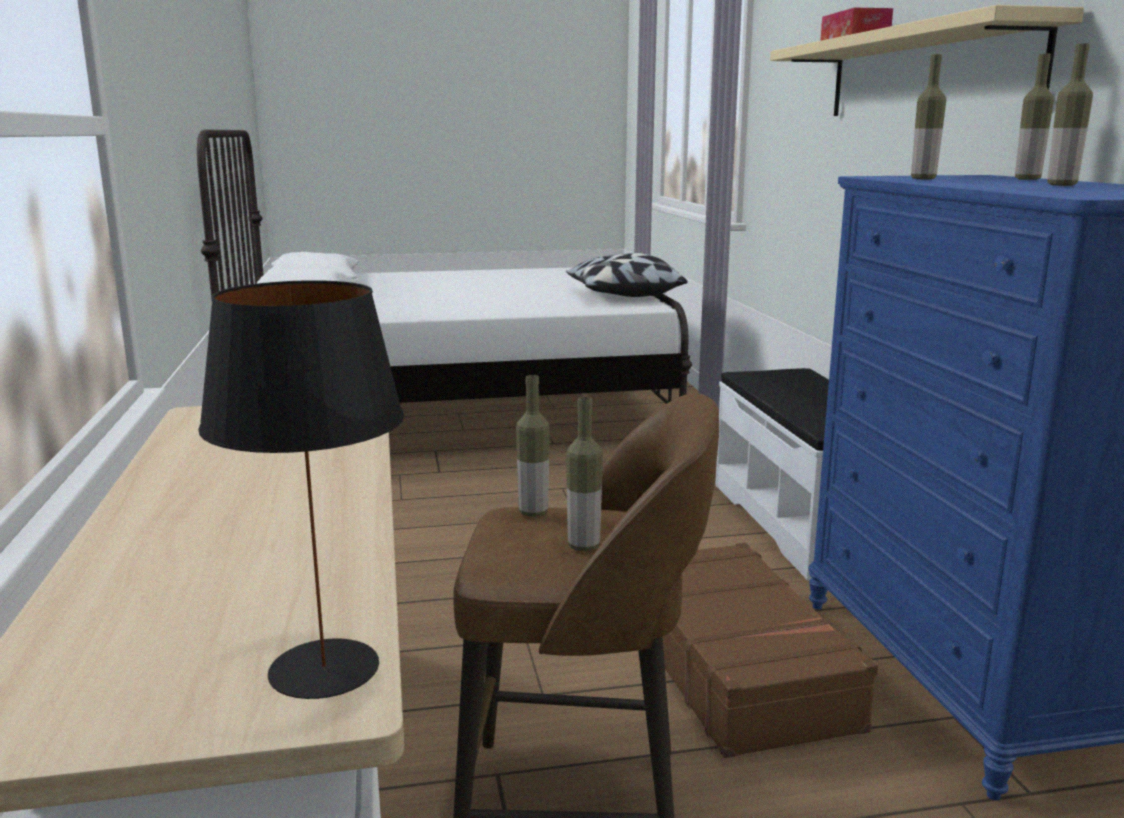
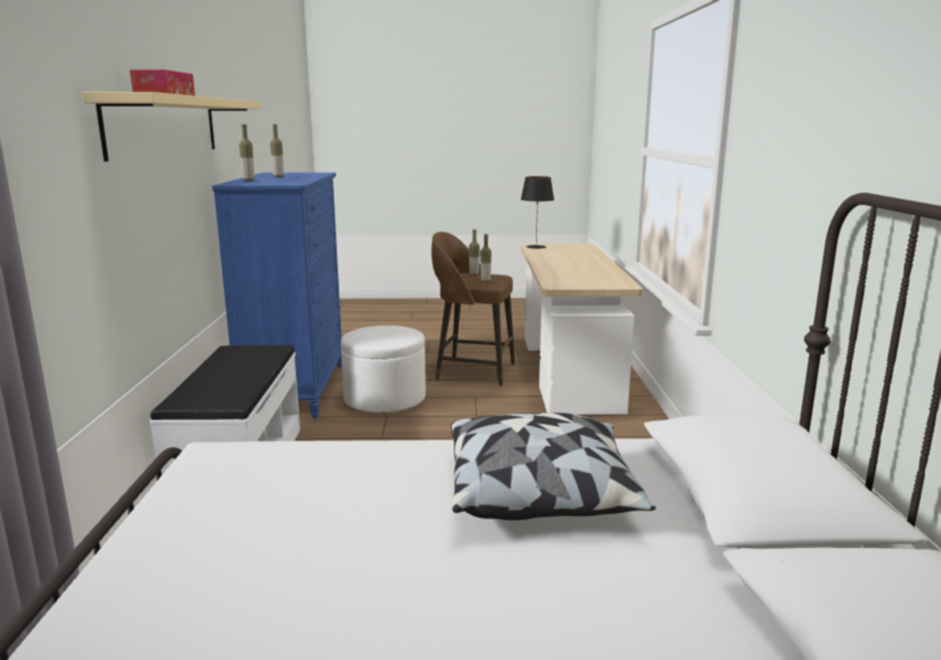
camera: 170 degrees left, 0 degrees up
(623, 295) = (199, 494): pillow -> pillow (541, 493)
(736, 666) = (385, 399): brown suitcase -> white ottoman
(923, 179) = (290, 181): bottle -> none

